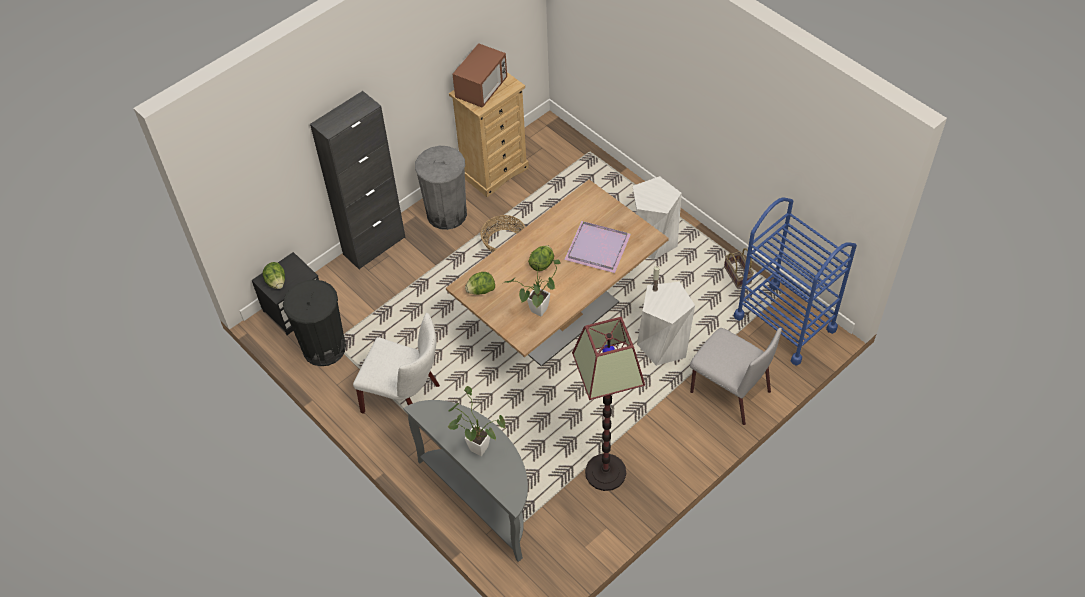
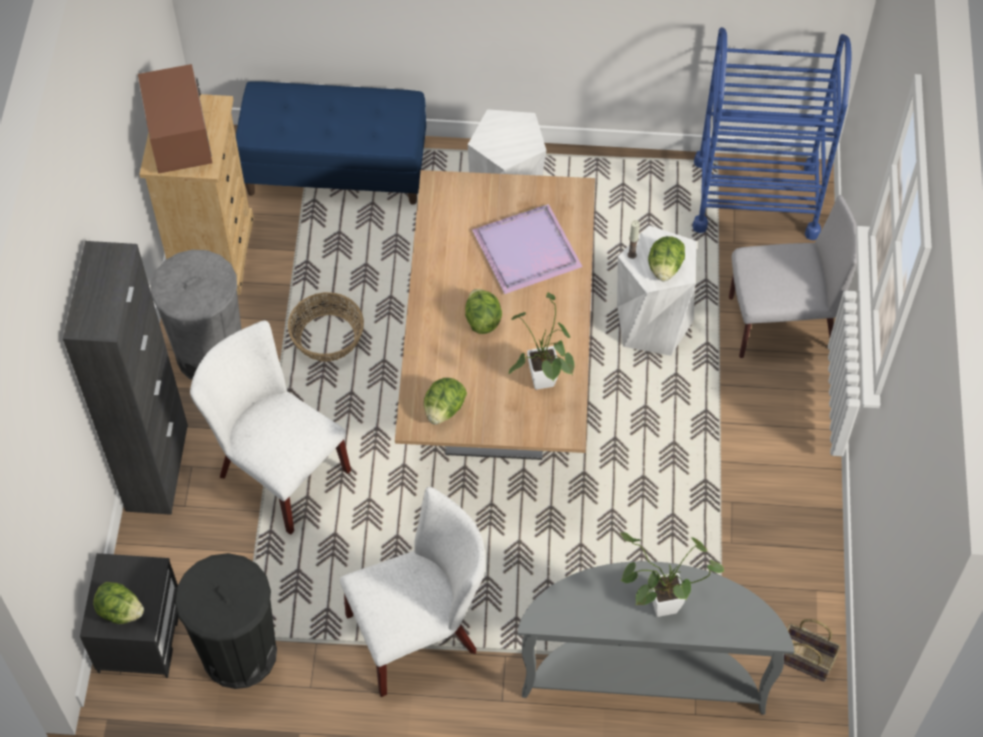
camera: 45 degrees left, 5 degrees up
(421, 283) = (276, 470): none -> white chair
(588, 171) = (336, 170): none -> blue bench
(605, 473) = (748, 528): floor lamp -> none
(664, 306) = (665, 268): none -> lettuce
(738, 275) = (649, 178): basket -> basket (807, 658)

